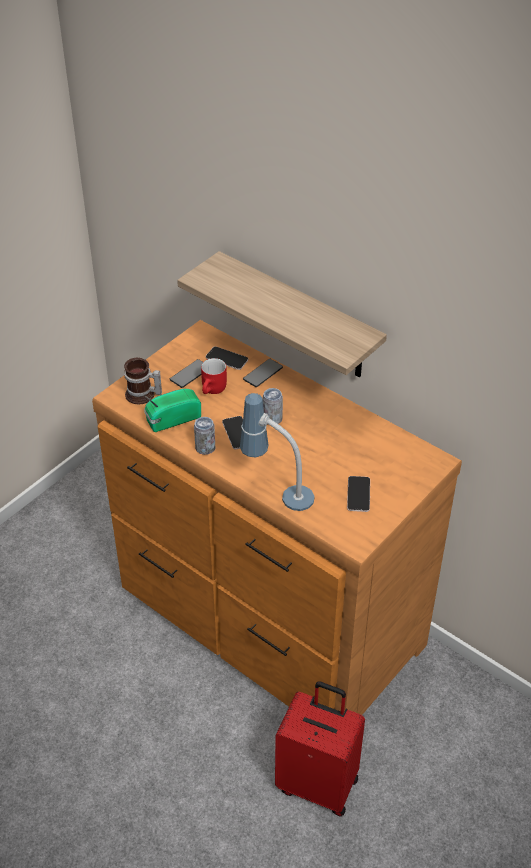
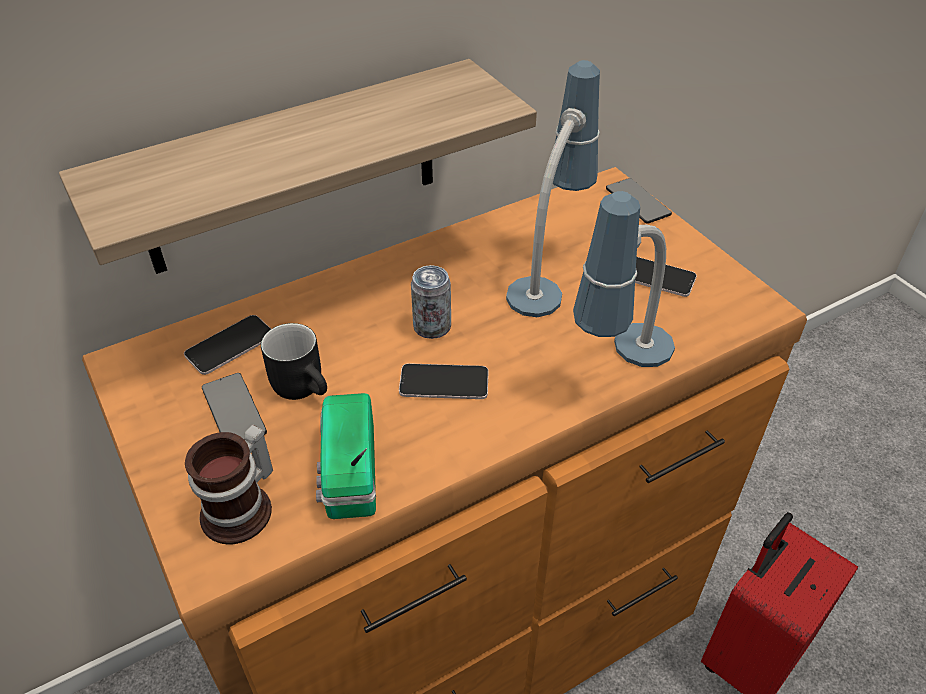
camera: 70 degrees left, 0 degrees up
(205, 448) = (462, 441): can -> none
(214, 390) = (305, 386): red mug -> black mug
(263, 373) = (306, 308): phone -> phone (637, 202)
(335, 452) = (549, 275): none -> table lamp

